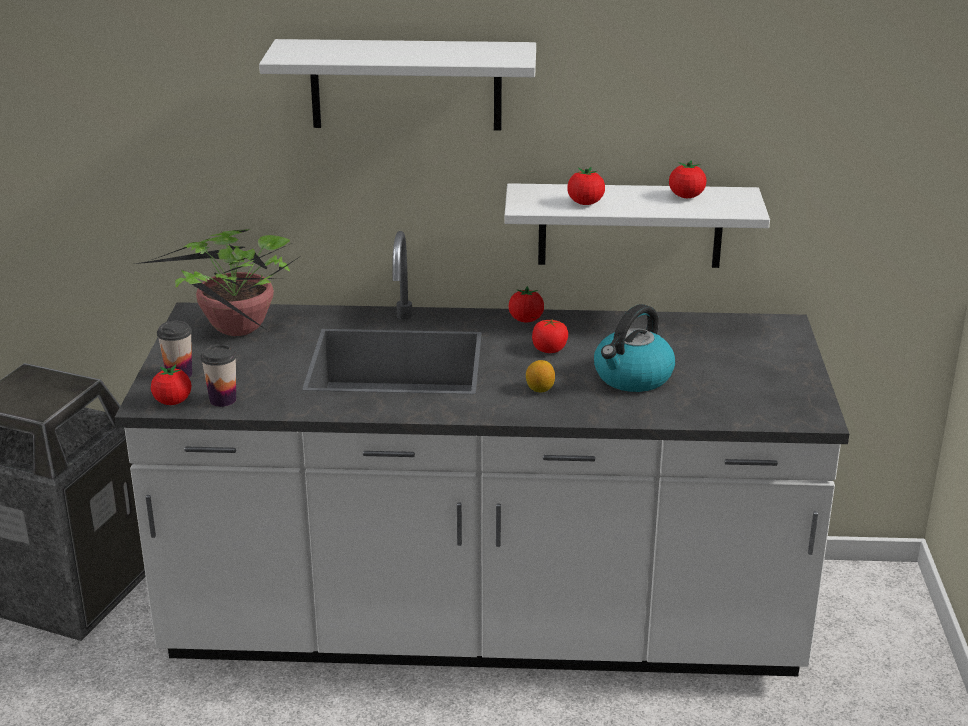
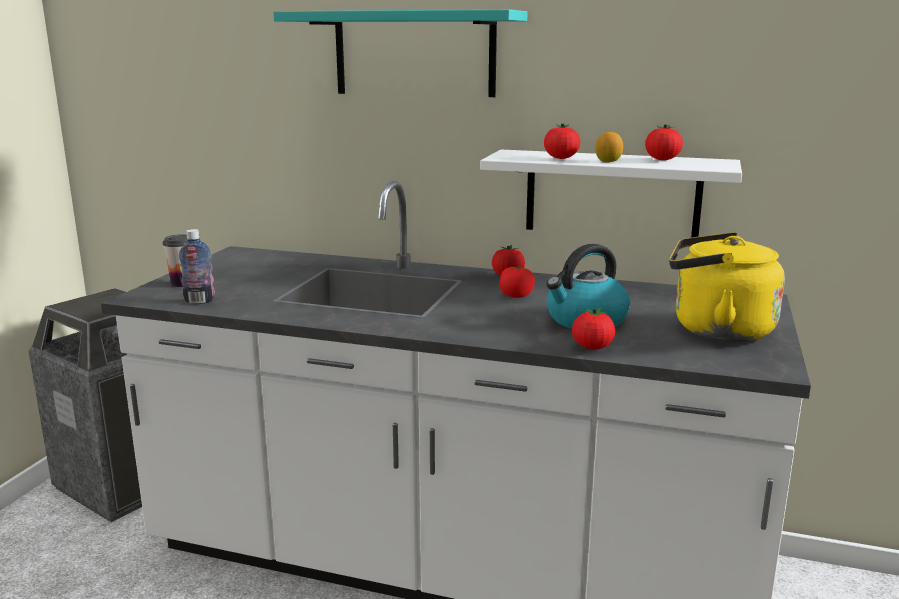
camera: 15 degrees right, 10 degrees down
(173, 402) = (157, 298): tomato -> tomato (592, 348)
(223, 400) = (199, 301): cup -> bottle
(239, 331) = (260, 264): potted plant -> none
(406, 84) = (414, 54): white shelf -> turquoise shelf
(540, 389) = (488, 320): lemon -> lemon (608, 161)
(755, 374) = (715, 329): none -> yellow kettle

